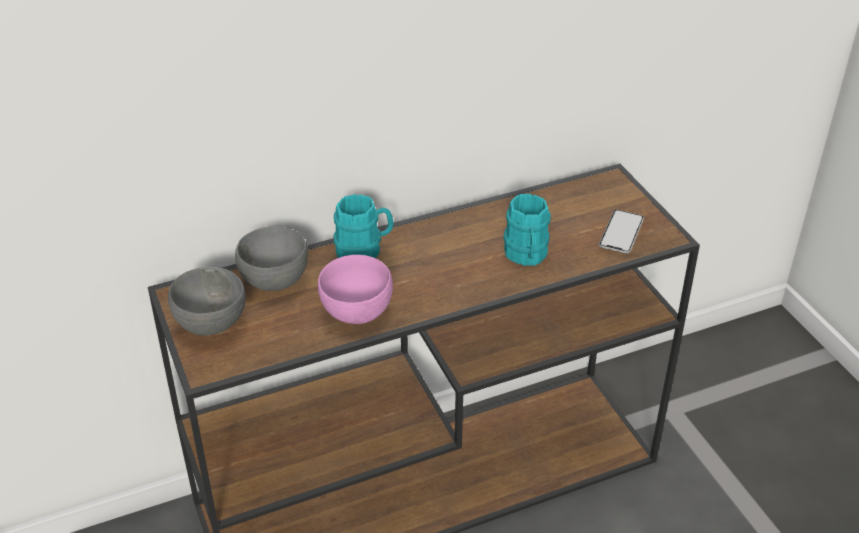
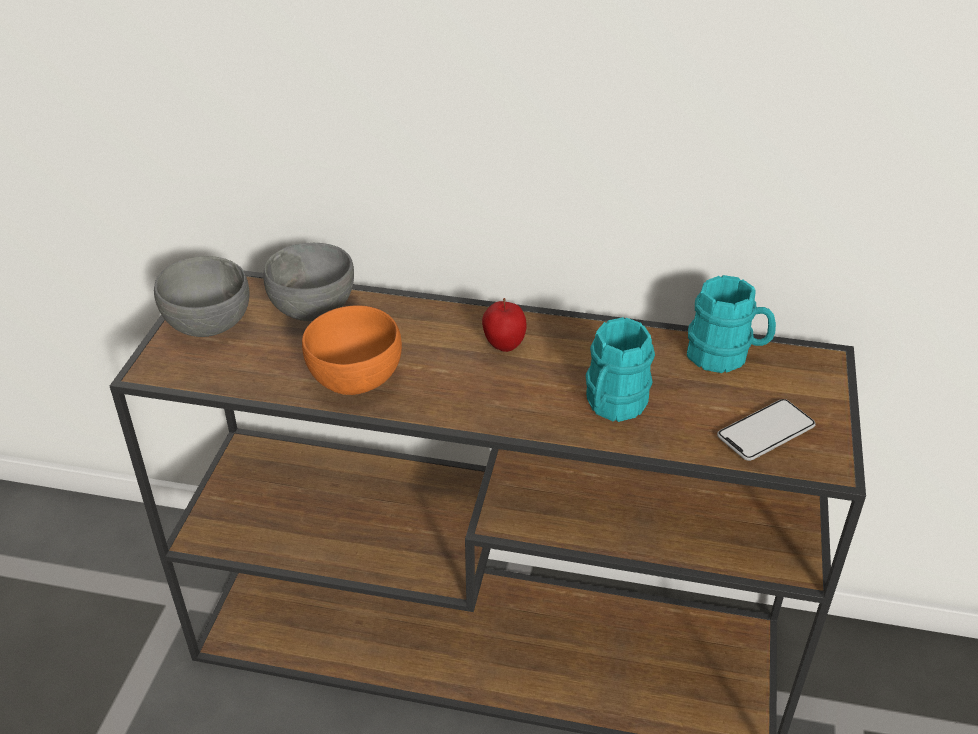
camera: 35 degrees right, 0 degrees up
(358, 312) = (357, 380): pink bowl -> orange bowl
(364, 251) = (435, 319): turquoise mug -> turquoise mug (726, 356)
(426, 249) = (504, 347): none -> apple

